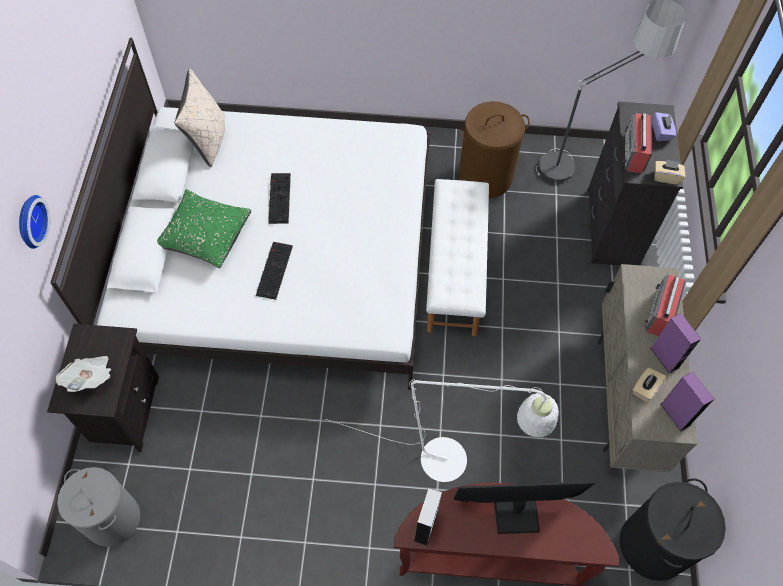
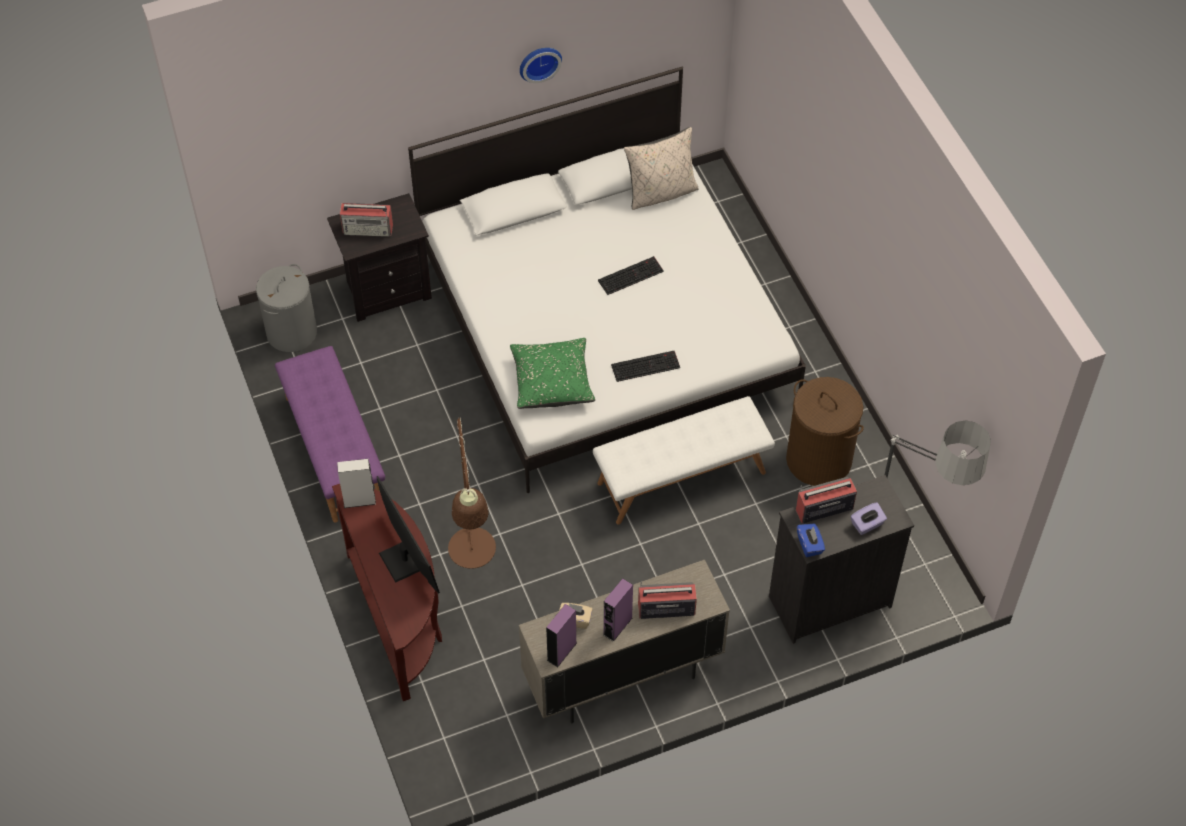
camera: 65 degrees right, 5 degrees down
(29, 221) = (430, 98): wall clock -> wall clock (539, 62)
(90, 378) = (368, 229): newspaper -> radio
(205, 236) = (556, 242): green pillow -> green pillow (552, 382)
(273, 269) = (551, 307): keyboard -> keyboard (646, 365)
(275, 537) = (333, 451): none -> purple bench
(456, 463) = (473, 559): white floor lamp -> brown floor lamp
(653, 545) = (478, 751): black laundry basket -> none
(666, 177) = (809, 545): beige tissue box -> blue tissue box

